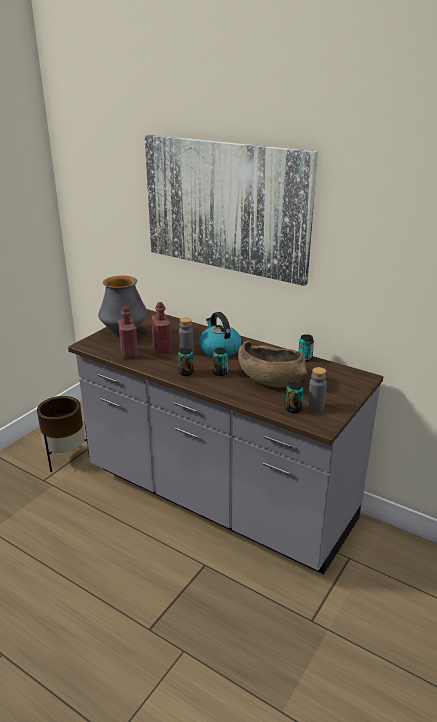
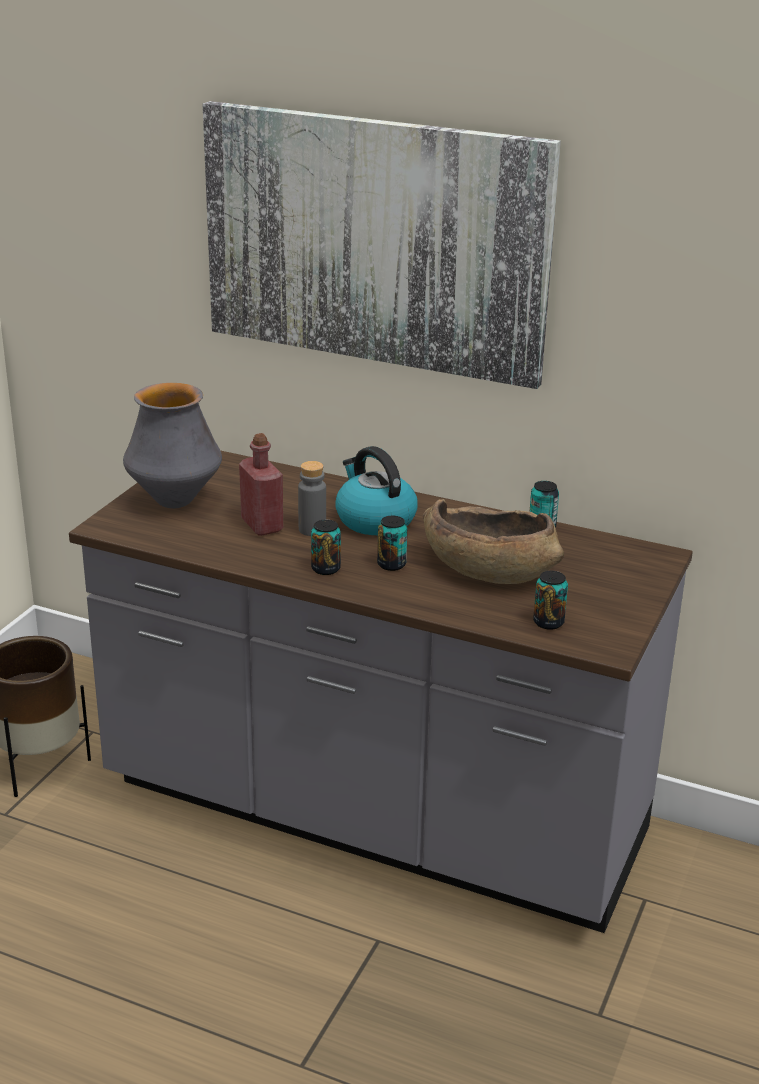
camera: 10 degrees left, 0 degrees up
(129, 353) = (200, 538): red bottle -> none
(315, 407) = (587, 615): grey bottle -> none

